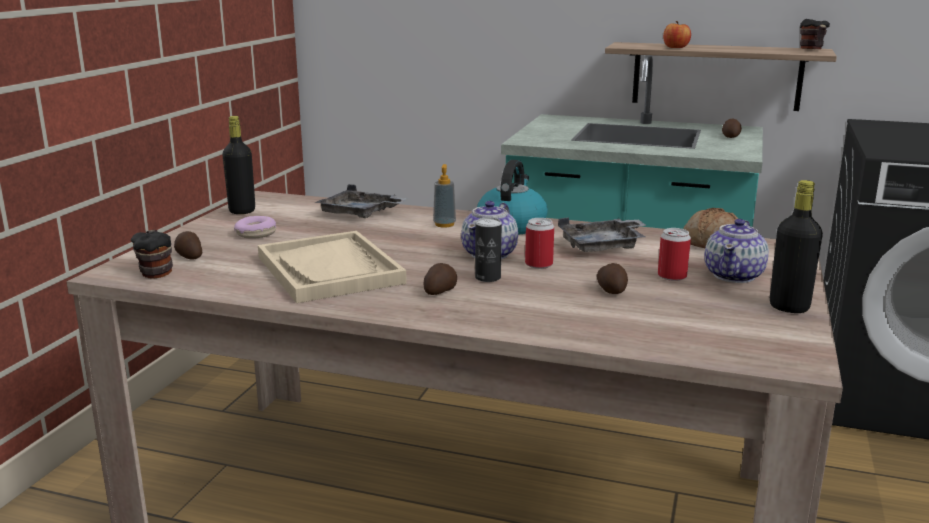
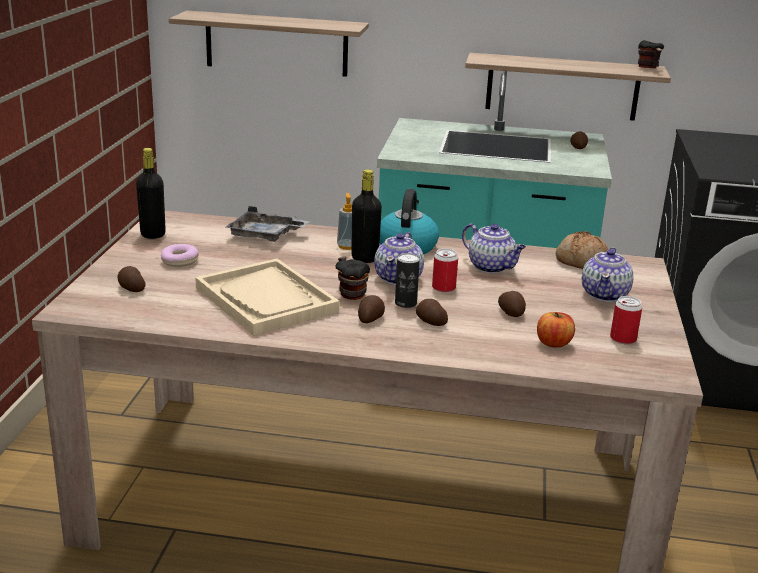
camera: 10 degrees left, 5 degrees up
(156, 271) = (110, 306): mug -> mug (350, 293)
(416, 41) = (276, 44): none -> shelf
(509, 296) = (430, 322): none -> potato
(603, 246) = (491, 267): grey tray -> teapot
(672, 276) = (556, 297): can -> can (623, 339)
(676, 47) = (529, 63): apple -> apple (553, 343)
(789, 307) = (653, 324): black bottle -> black bottle (364, 258)

